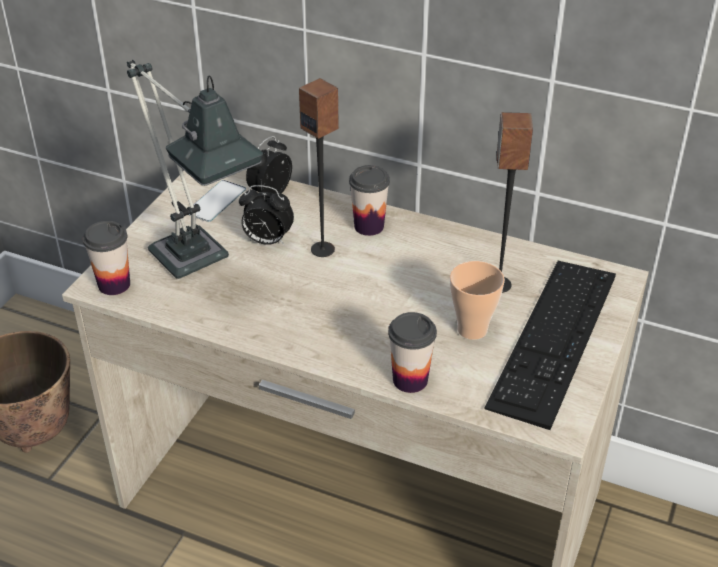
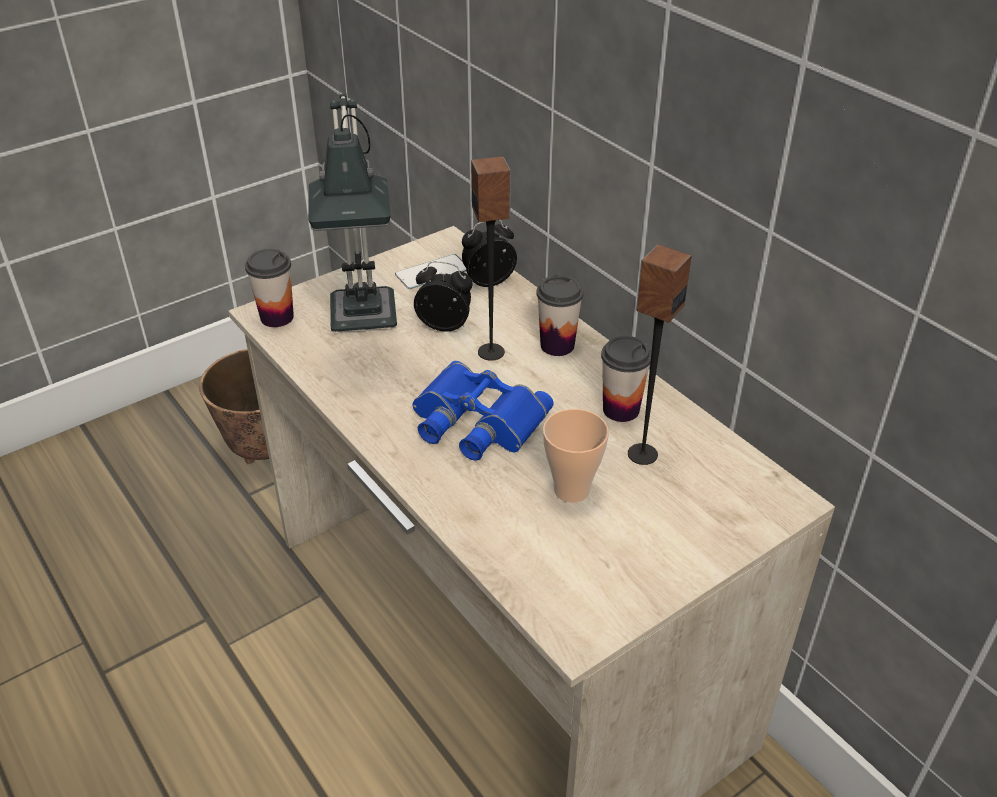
camera: 30 degrees right, 0 degrees up
(267, 241) = (445, 325): alarm clock -> alarm clock turned 150 degrees clockwise
(358, 308) = (475, 422): none -> blue binoculars
(410, 380) = (461, 515): cup -> cup (621, 409)
(554, 338) = (653, 536): keyboard -> none

